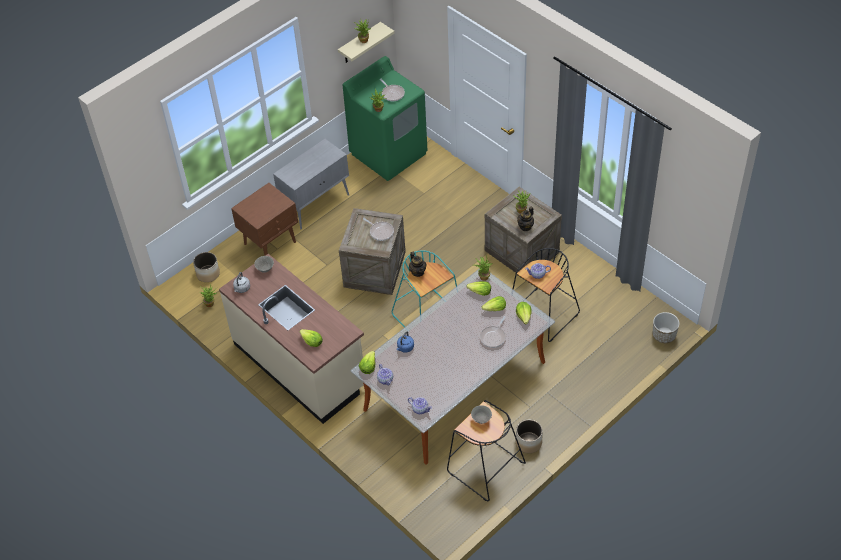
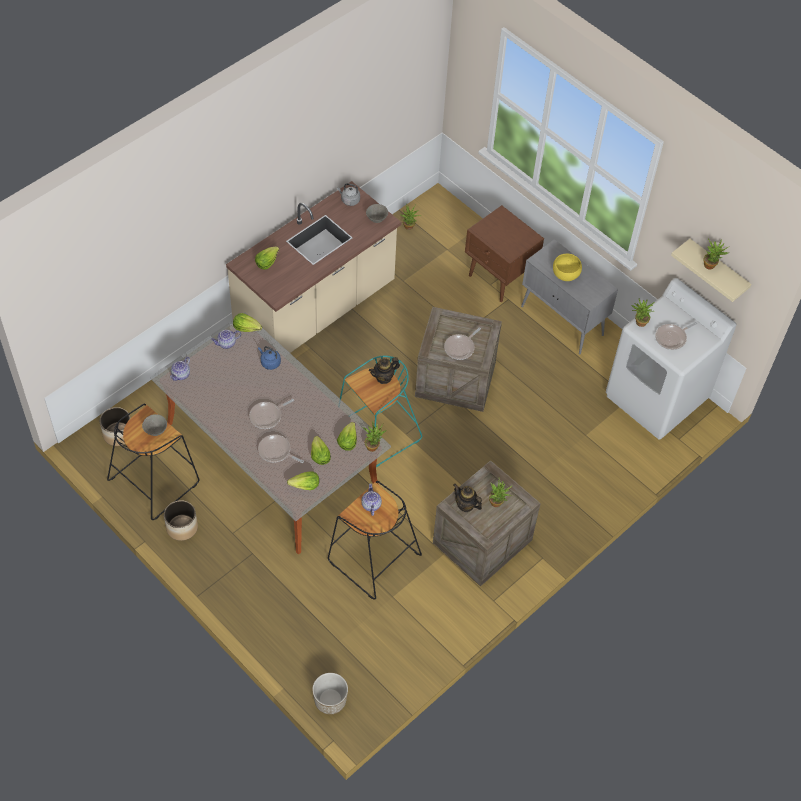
camera: 85 degrees right, 5 degrees up
(208, 273) = (453, 223): planter -> planter (118, 434)
(310, 167) = (566, 274): none -> yellow bowl
(389, 153) = (656, 398): green washing machine -> white washing machine
(459, 345) = (267, 416): none -> frying pan

